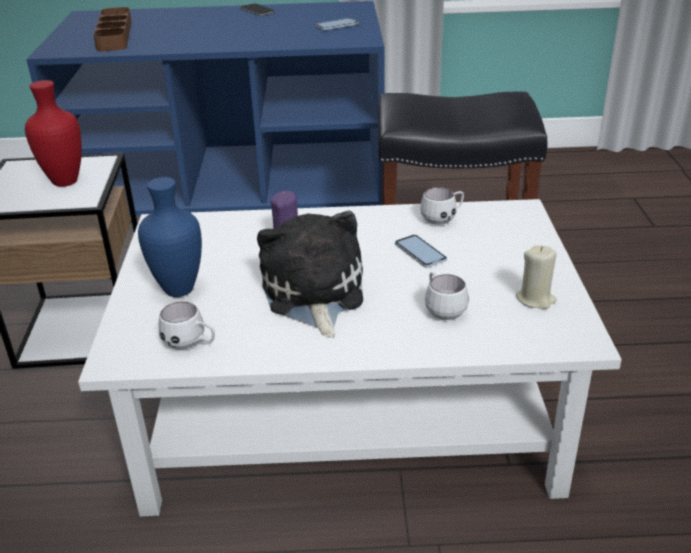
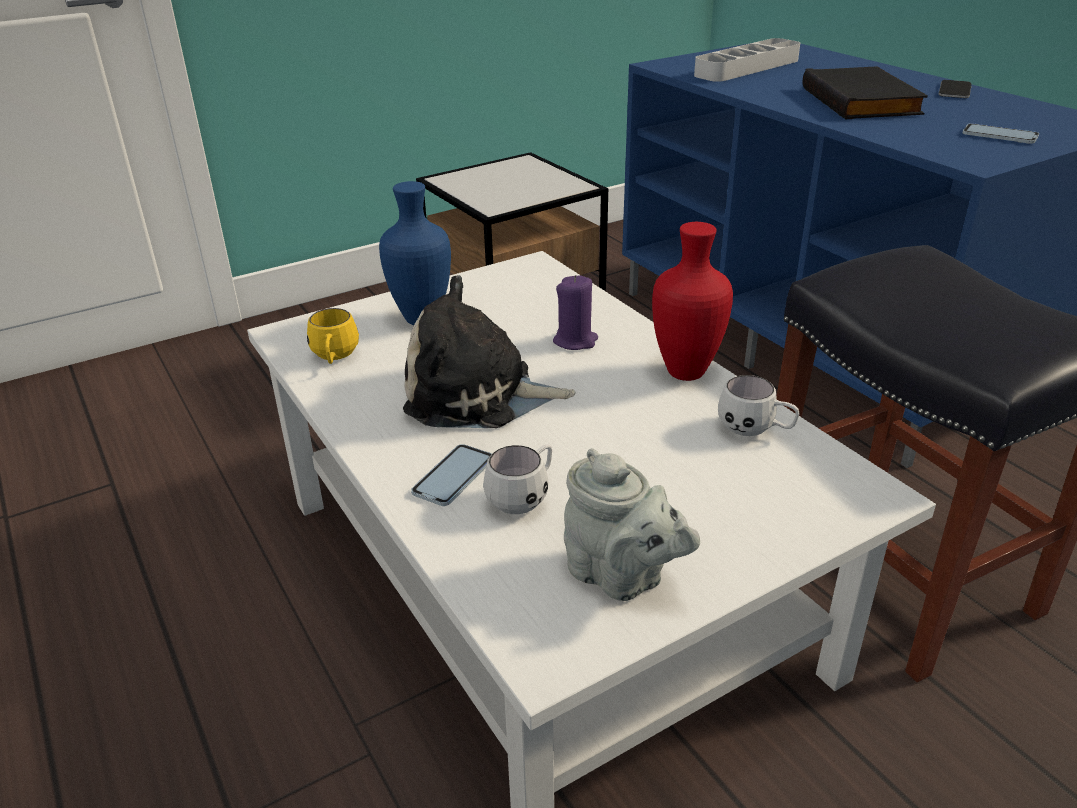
camera: 60 degrees right, 0 degrees up
(66, 181) = (519, 188): red vase -> red vase (688, 372)
(114, 35) = (747, 68): brown tray -> grey tray
(191, 344) = (335, 359): white mug -> yellow mug
(234, 31) = (863, 101): none -> black book
(313, 294) = (478, 395): plush toy -> plush toy turned 135 degrees counterclockwise
(420, 252) = (645, 439): phone -> phone (453, 476)
(535, 299) = (621, 577): beige candle -> grey teapot

